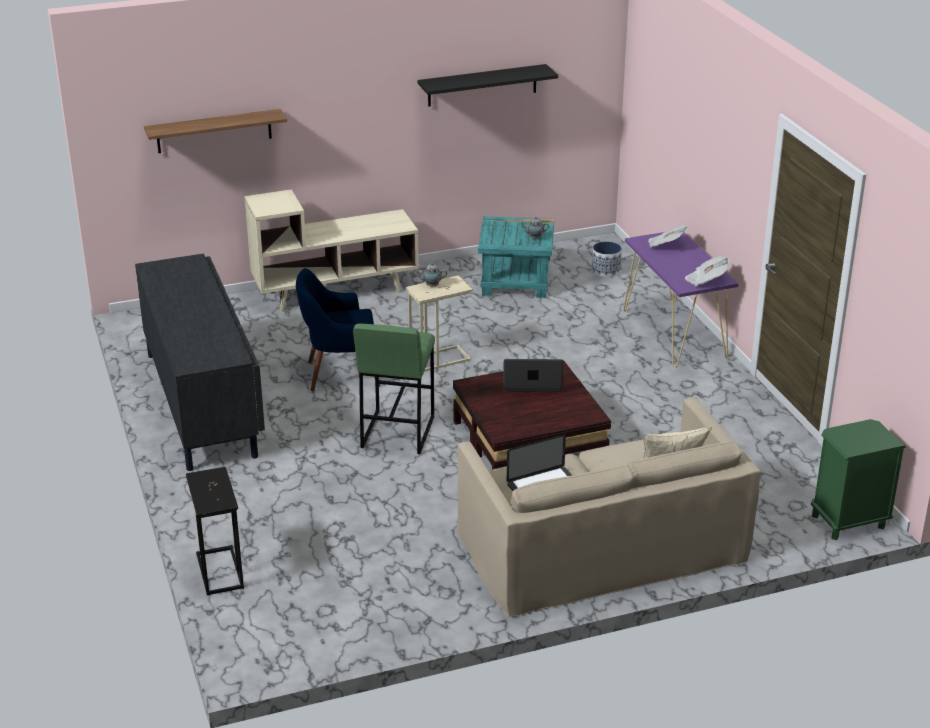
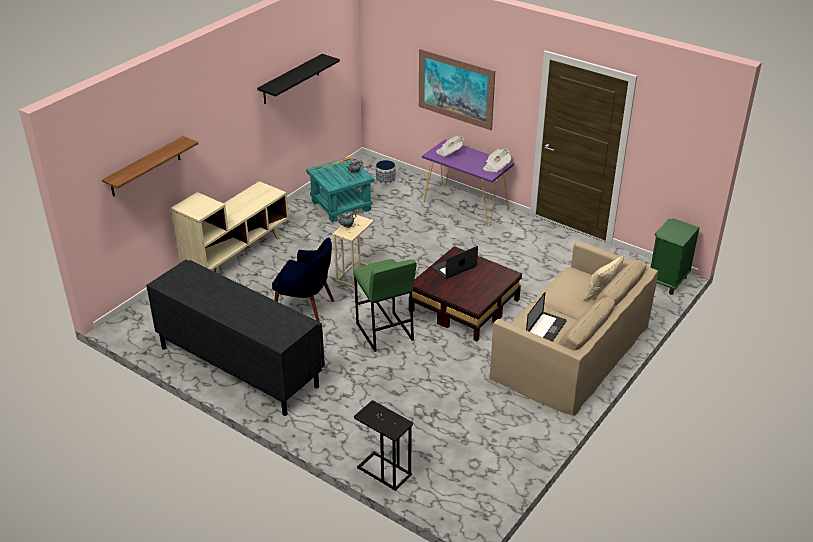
camera: 35 degrees left, 5 degrees up
(340, 374) = (306, 308): blue armchair -> blue armchair turned 120 degrees counterclockwise
(698, 155) = (455, 89): none -> picture

